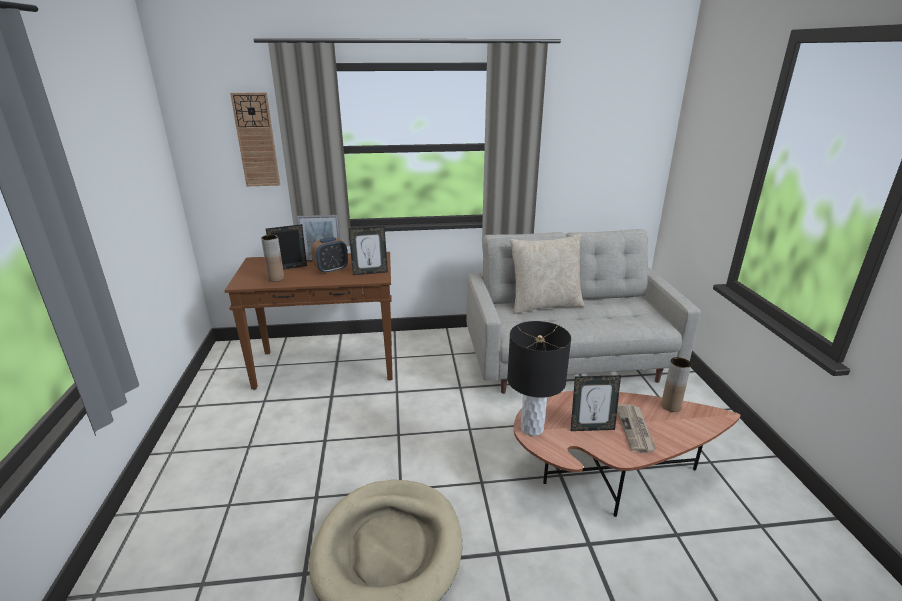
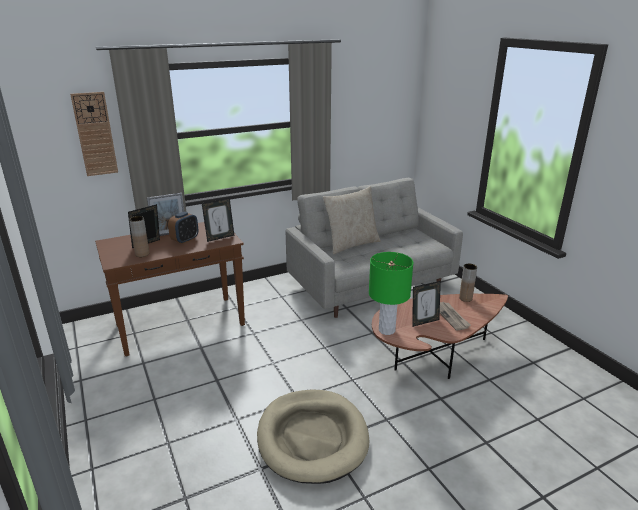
camera: 20 degrees left, 0 degrees up
(532, 428) = (387, 330): black table lamp -> green table lamp

